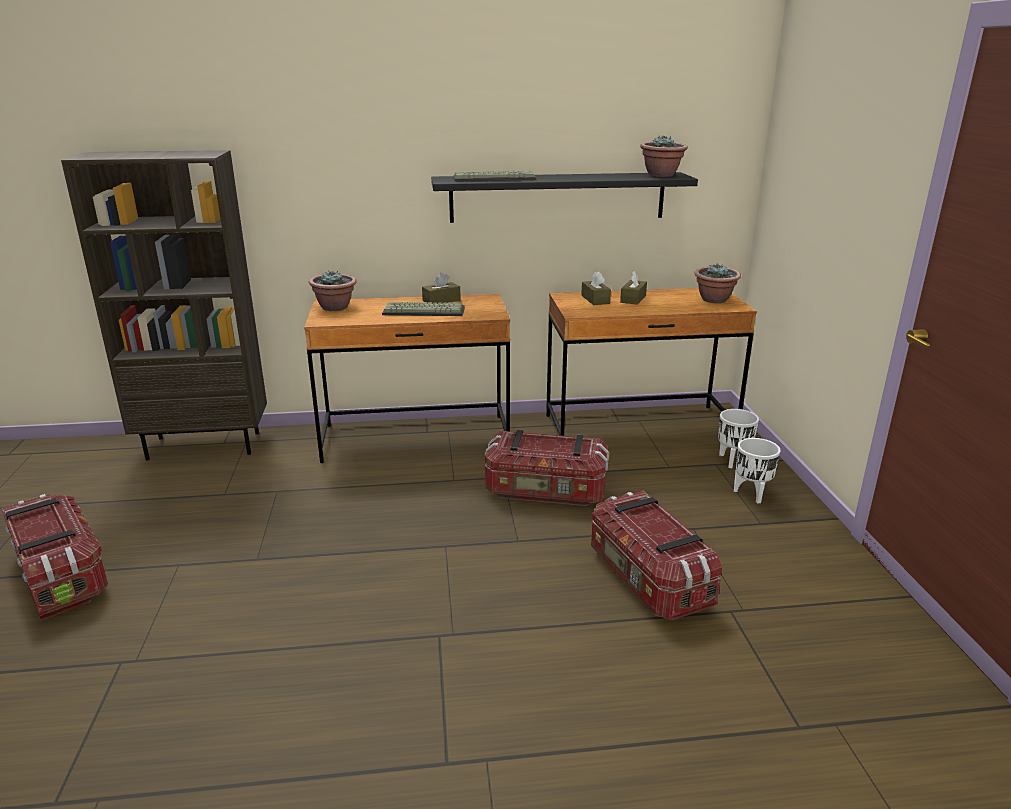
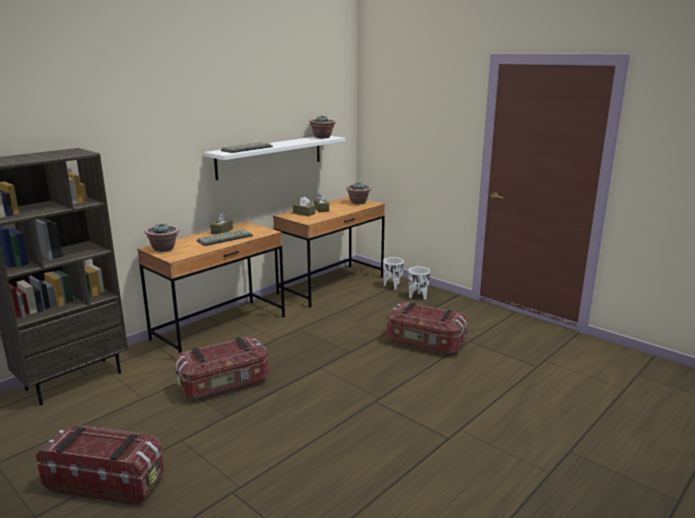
camera: 40 degrees left, 5 degrees down
(545, 492) = (331, 327): storage box -> storage box (224, 385)
(557, 197) = (270, 156): black shelf -> white shelf

